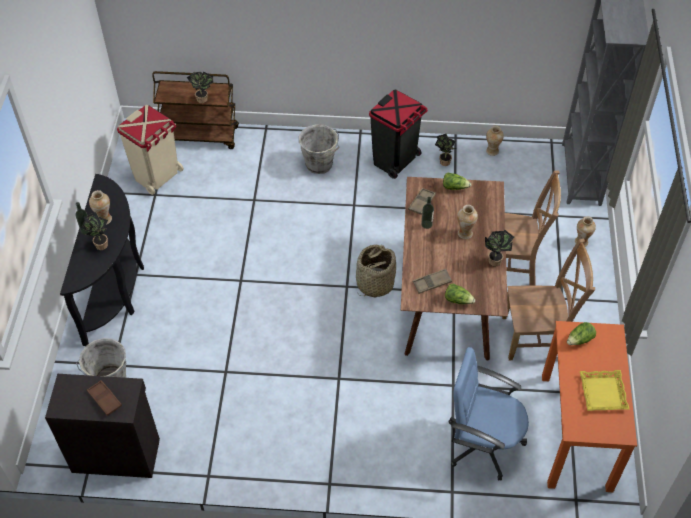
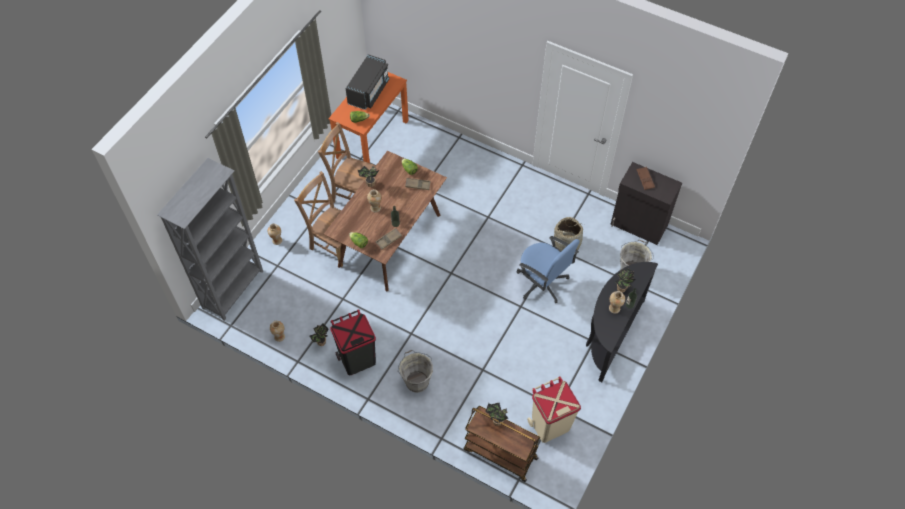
camera: 155 degrees left, 5 degrees up
(374, 283) = (431, 267): basket -> basket (567, 243)
(482, 443) = (427, 152): blue office chair -> blue office chair (542, 283)
(603, 393) = (369, 91): yellow tray -> black microwave

